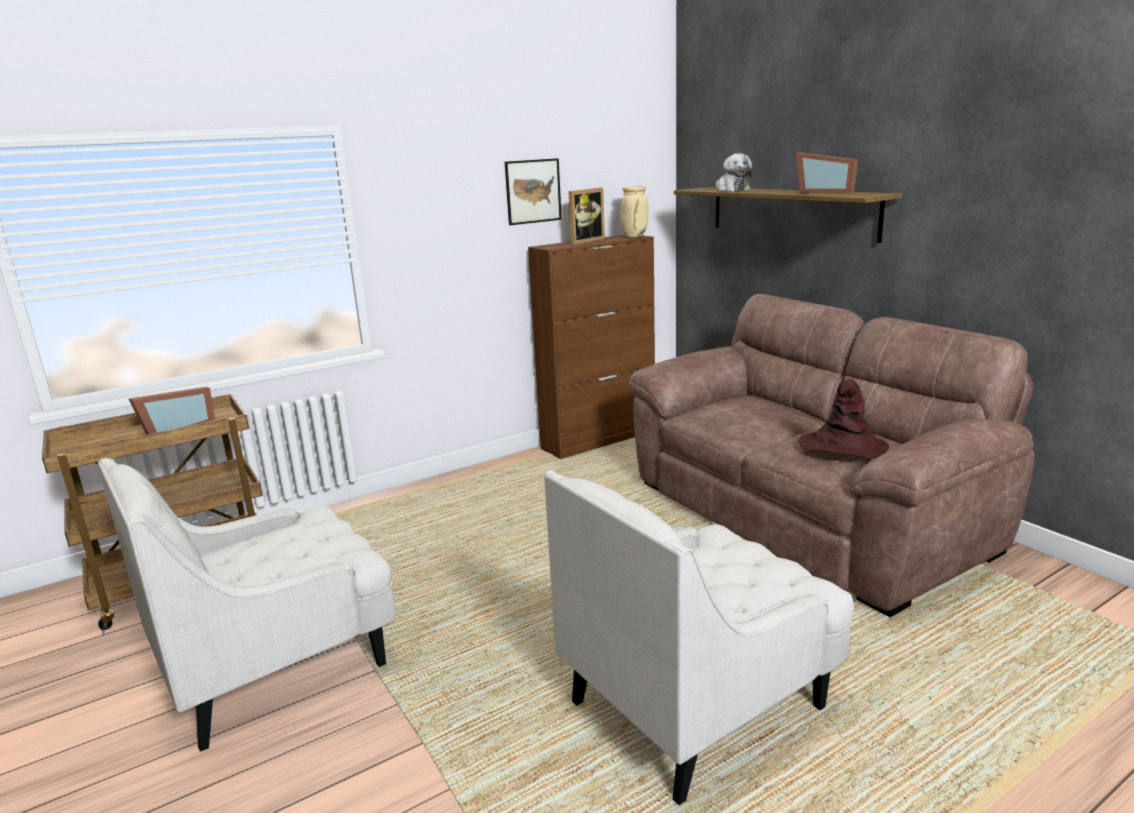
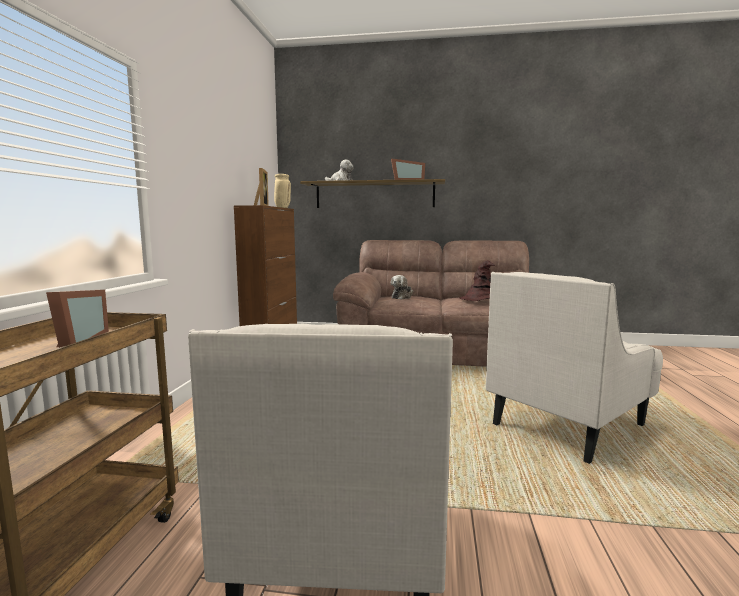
camera: 50 degrees left, 10 degrees down
(533, 191) = (231, 165): picture -> none
(698, 704) = (569, 424): white armchair -> white armchair turned 45 degrees clockwise
(745, 407) = (402, 297): none -> plush toy

